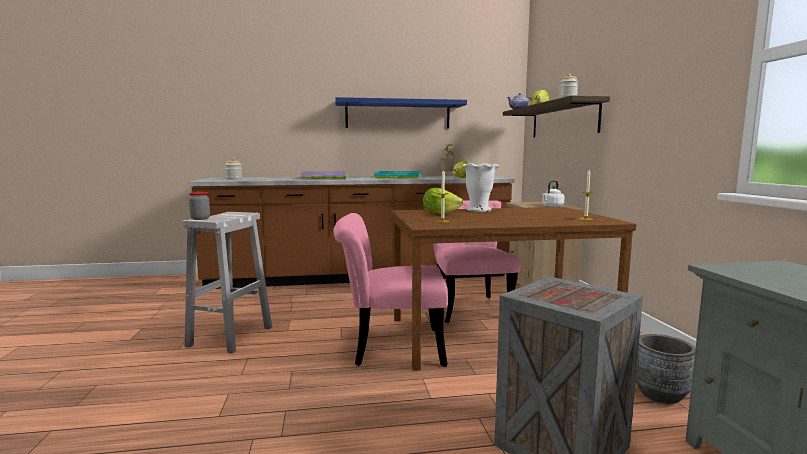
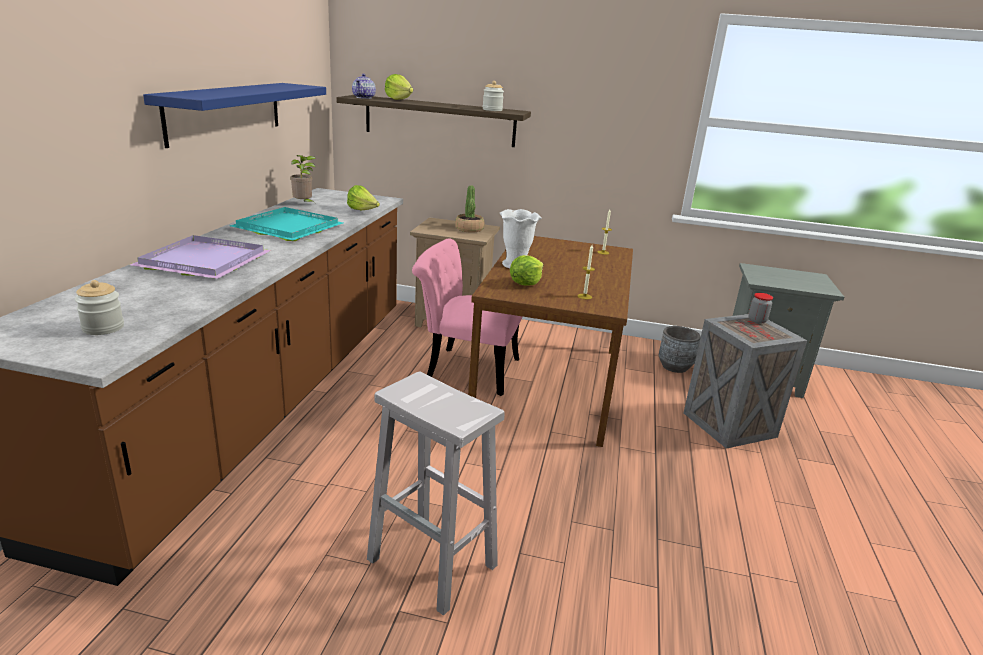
camera: 70 degrees left, 15 degrees up
(200, 219) = (459, 420): jar -> jar (757, 320)
(389, 347) = (544, 445): pink chair -> none
(552, 206) = (469, 229): white kettle -> potted plant

